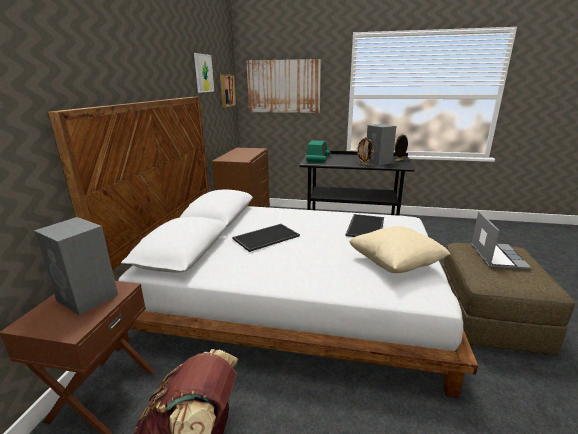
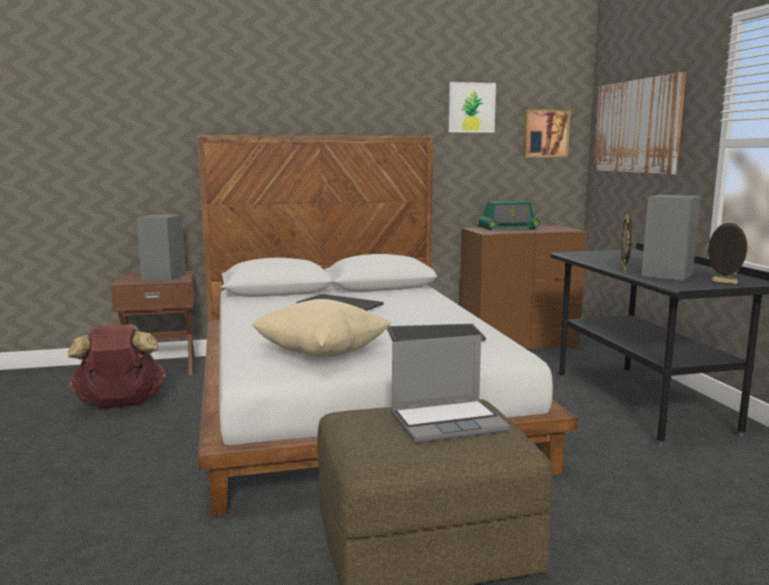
camera: 65 degrees right, 10 degrees down
(318, 159) = (602, 254): radio -> radio (508, 228)

